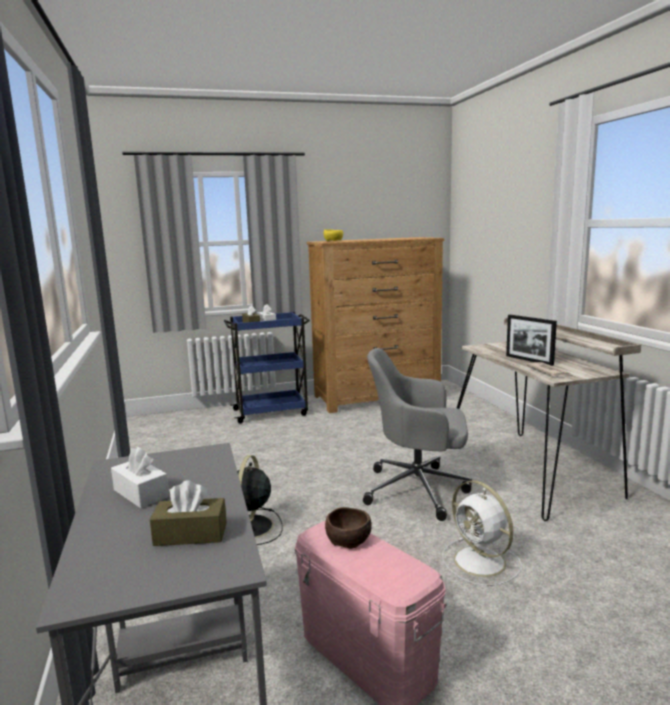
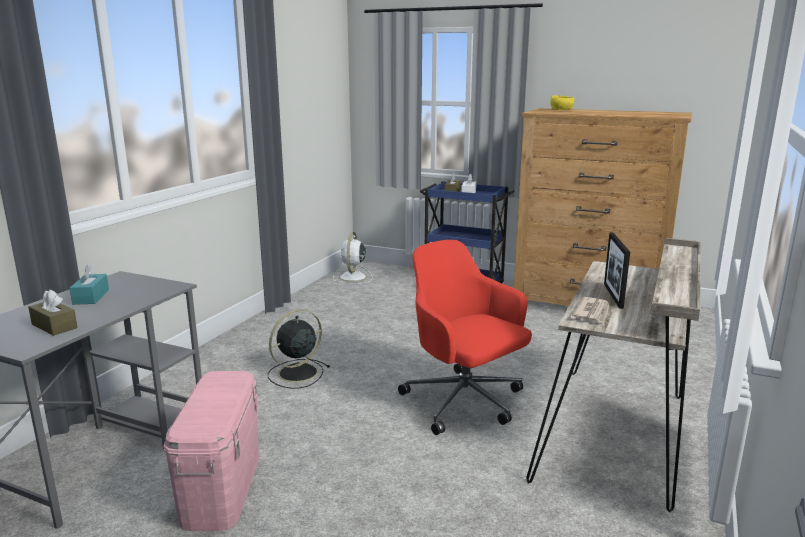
camera: 40 degrees right, 5 degrees up
(141, 493) = (91, 297): white tissue box -> turquoise tissue box
(349, 539) = (223, 388): brown bowl -> none
(419, 490) = (465, 402): grey office chair -> red office chair
(481, 562) = (403, 481): white fan -> white fan (352, 277)

